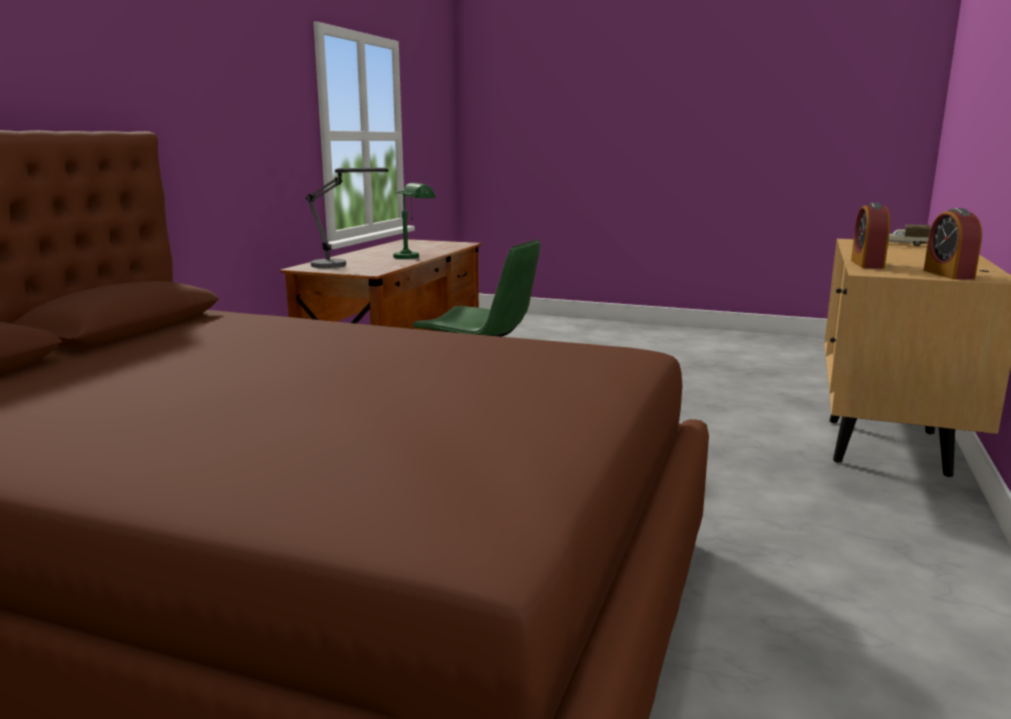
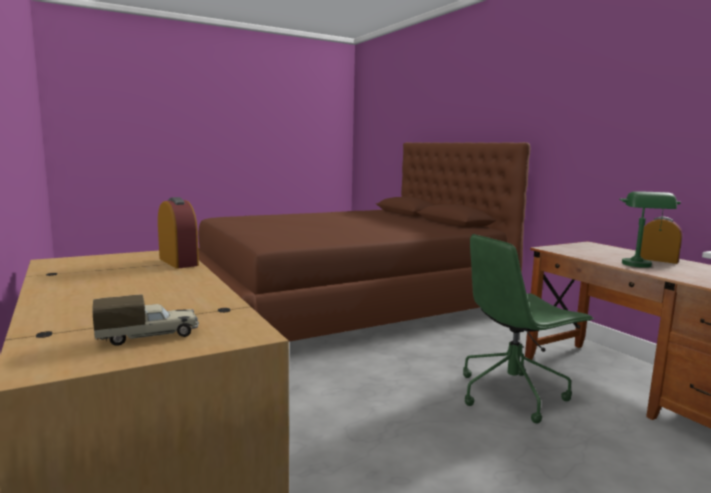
camera: 130 degrees right, 5 degrees down
(339, 265) = (596, 249): table lamp -> none
(948, 274) = (97, 261): alarm clock -> alarm clock (657, 259)

